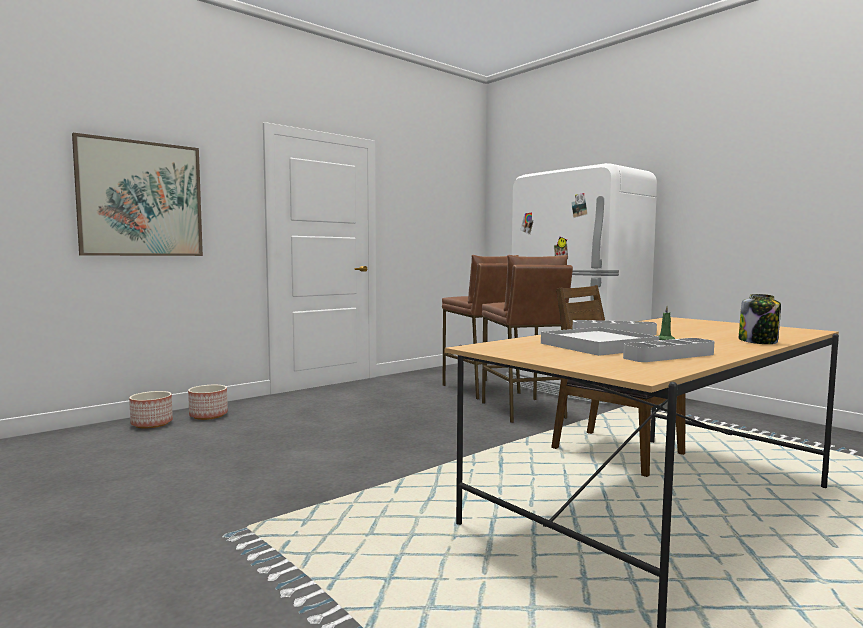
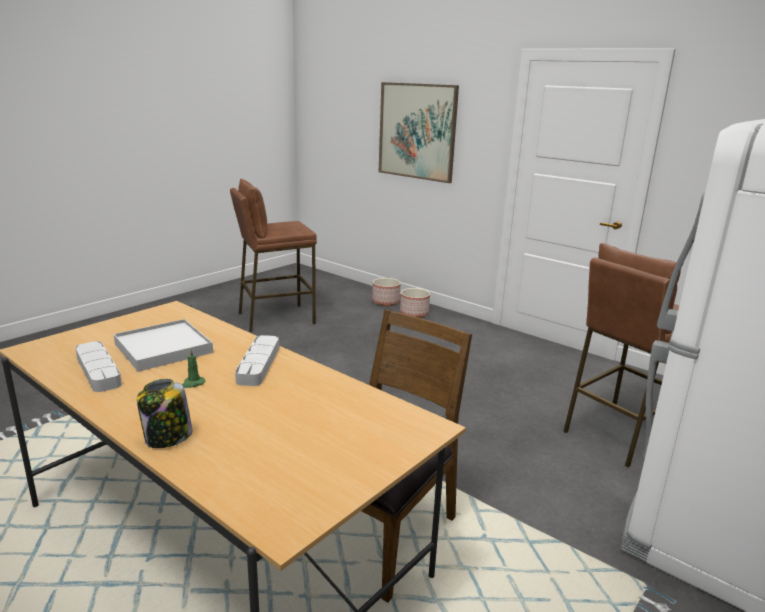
camera: 80 degrees right, 15 degrees up
(522, 410) = (533, 466): brown stool -> brown stool (275, 318)

